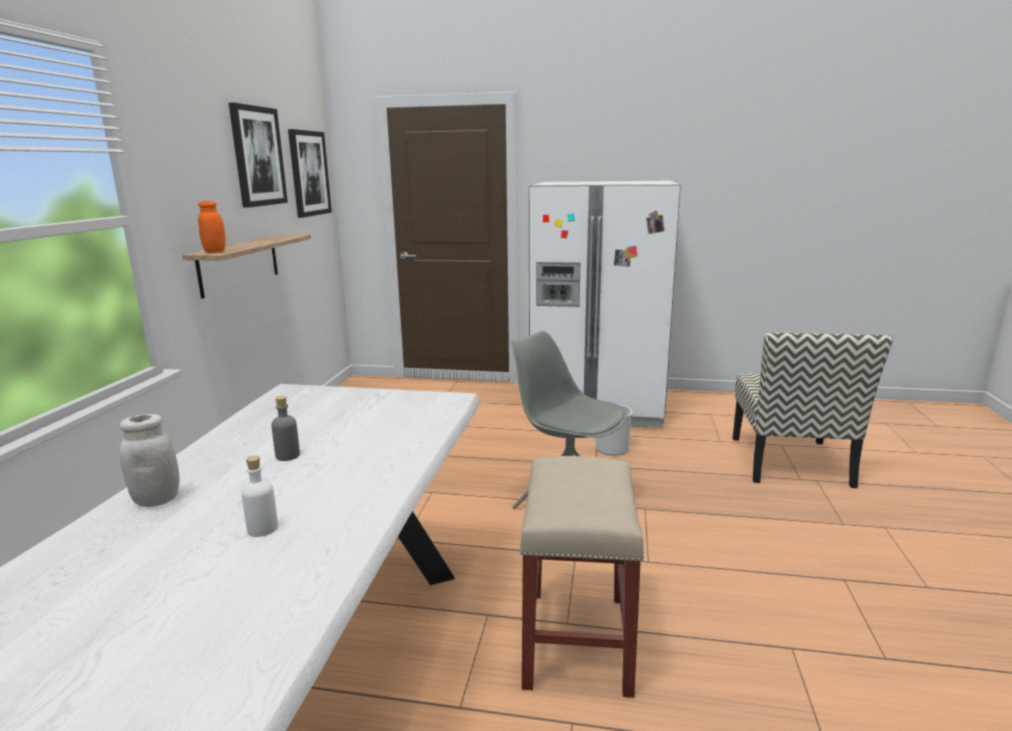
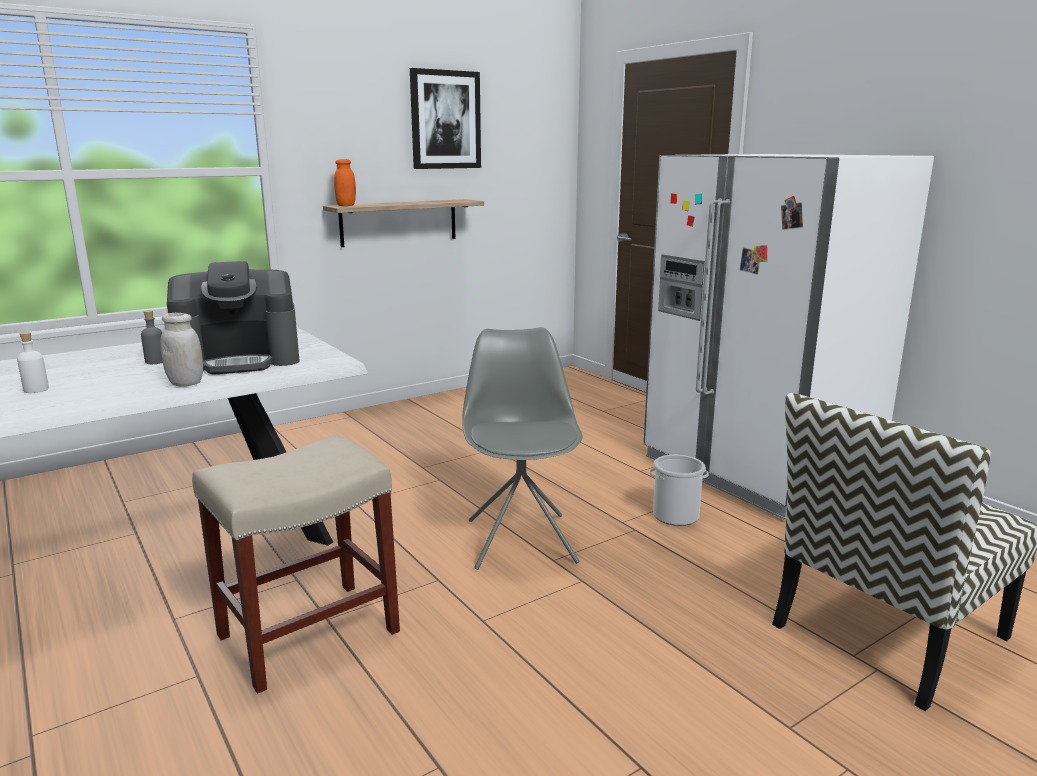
camera: 45 degrees right, 0 degrees up
(157, 500) = (56, 361): white jar -> white jar (186, 383)
(309, 173) = (529, 139): picture -> none
(368, 425) = (239, 360): none -> coffee machine

